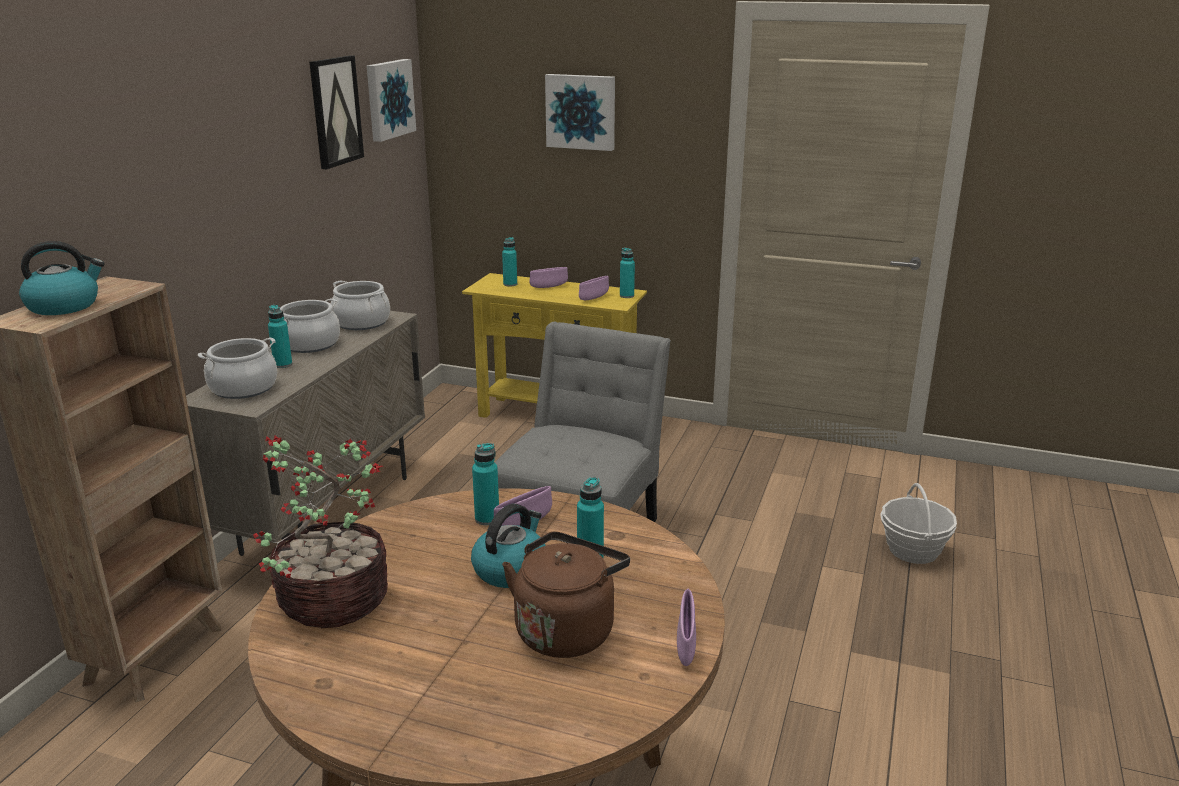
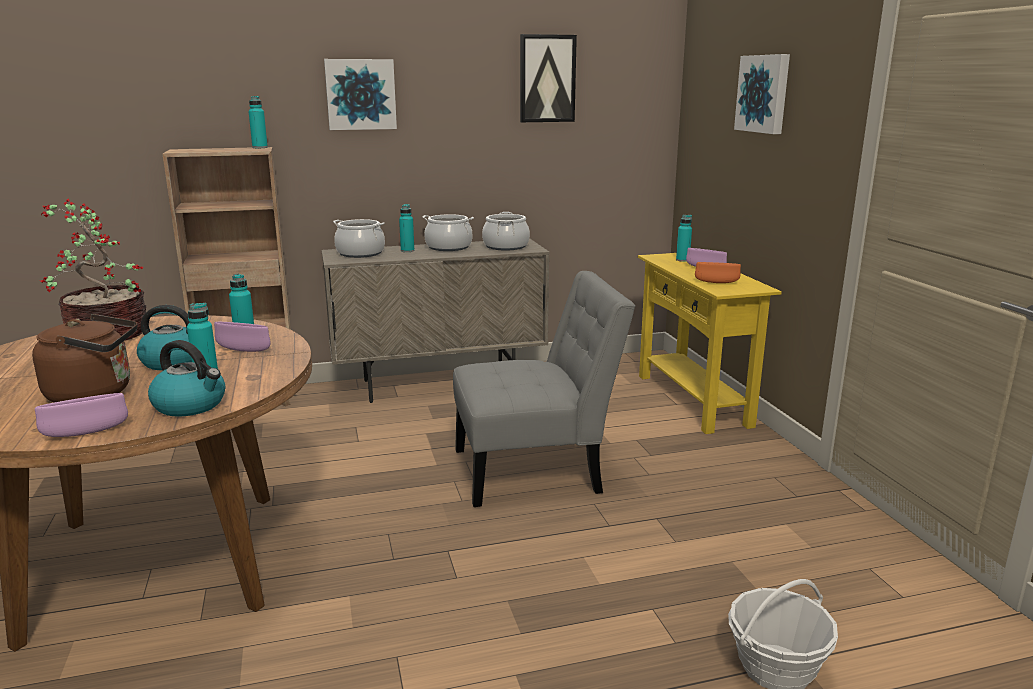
camera: 55 degrees right, 5 degrees down
(64, 306) = (211, 149): kettle -> kettle (191, 405)
(388, 99) = (625, 79): picture -> picture (360, 94)
(594, 298) = (716, 282): purple bowl -> orange bowl
(626, 296) = (749, 289): turquoise bottle -> turquoise bottle (260, 147)

